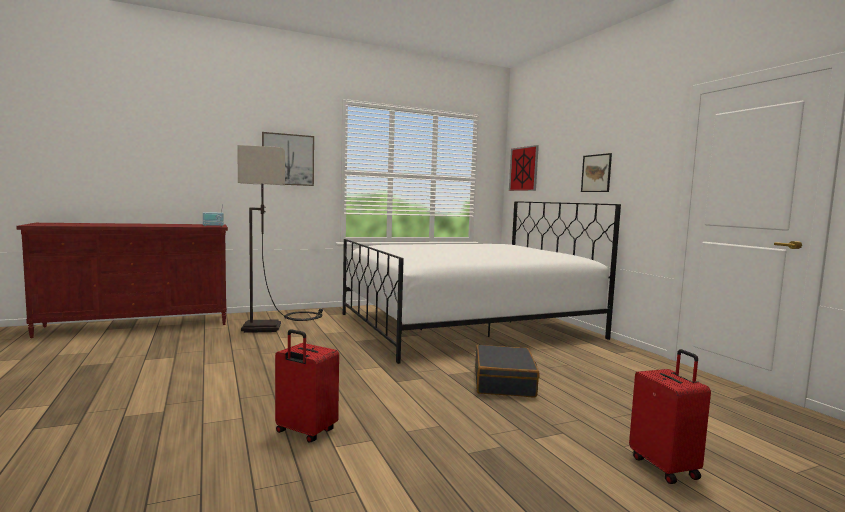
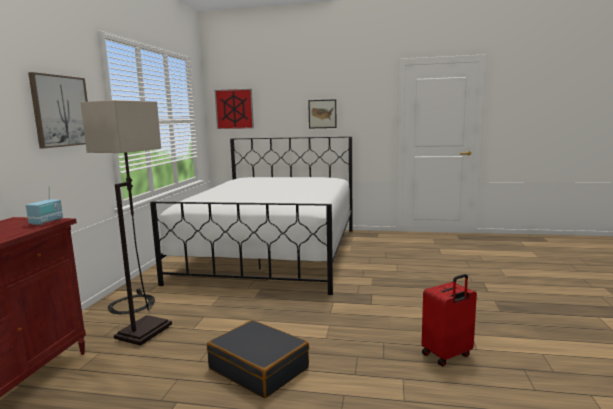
camera: 55 degrees left, 5 degrees up
(504, 382) = (401, 274): black suitcase -> black suitcase (259, 368)
(665, 467) = (529, 275): red suitcase -> none

